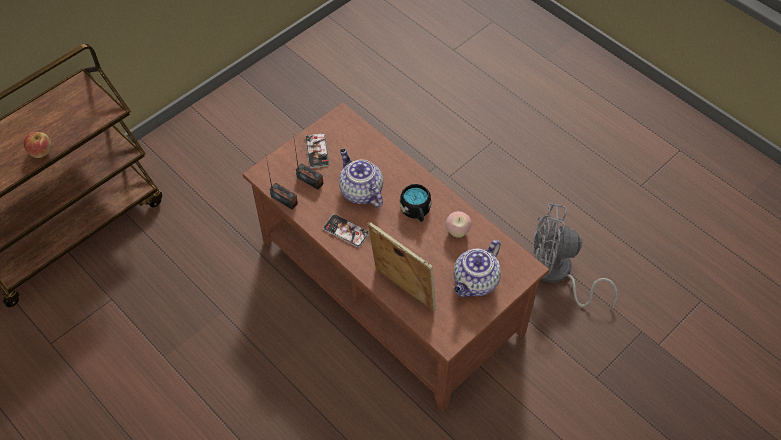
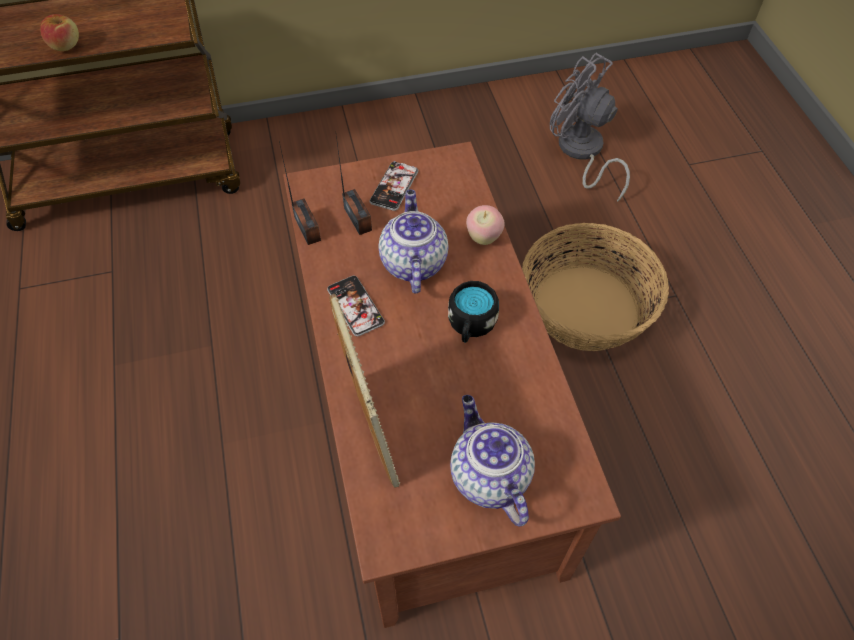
camera: 30 degrees right, 0 degrees up
(445, 174) = (586, 307): none -> basket
(457, 232) = (511, 383): apple -> apple (483, 238)
(475, 282) = (488, 475): teapot -> teapot turned 90 degrees clockwise
(557, 274) = (665, 518): grey fan -> grey fan (581, 153)

